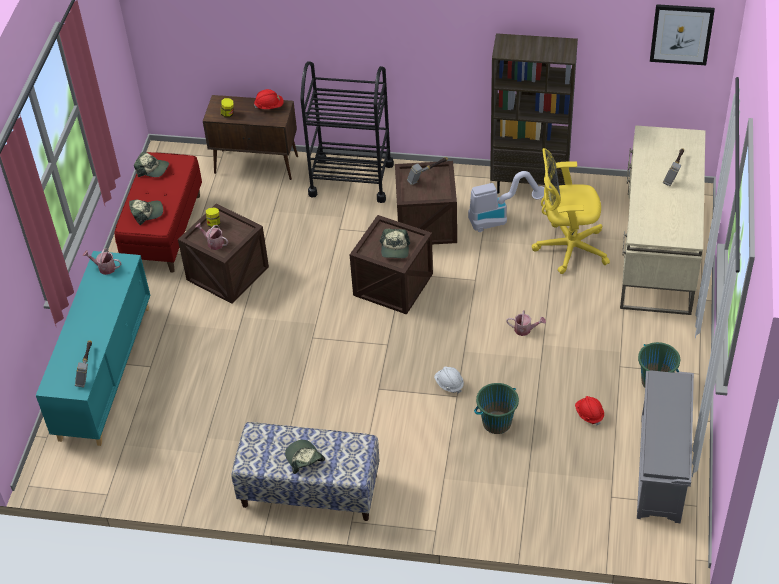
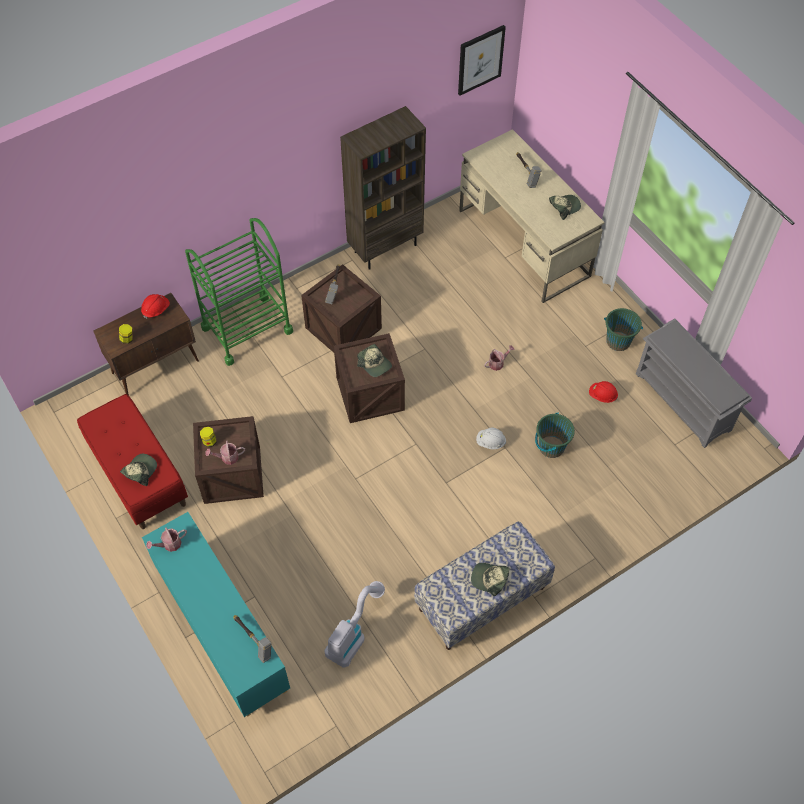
camera: 45 degrees left, 10 degrees up
(152, 169) = (101, 429): cap -> cap (564, 207)
(351, 179) = (247, 329): black cart -> green cart
(500, 218) = (392, 287): vacuum cleaner -> vacuum cleaner (353, 634)
(567, 248) = (462, 280): yellow office chair -> none

